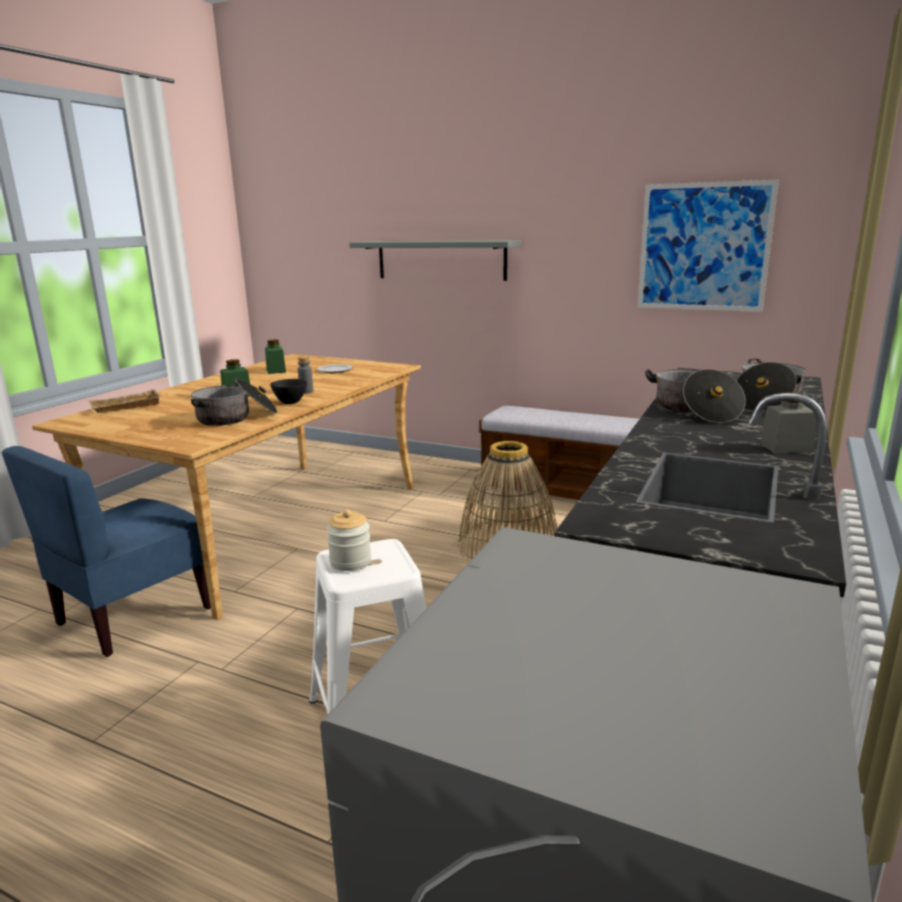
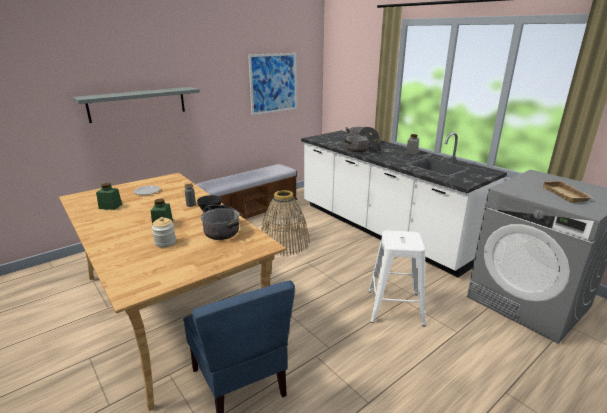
camera: 65 degrees left, 5 degrees up
(125, 407) = (126, 265): beige tray -> beige tray (566, 194)
(350, 561) = (401, 242): jar -> jar (165, 242)

